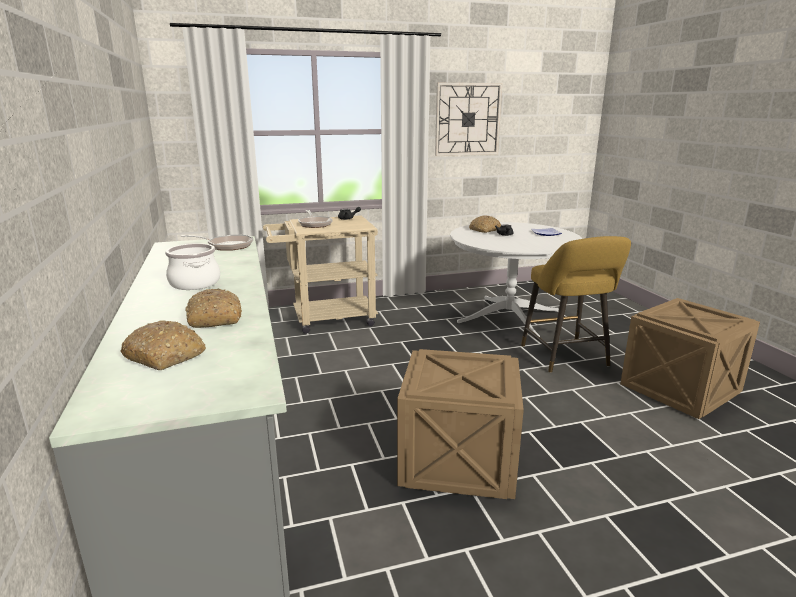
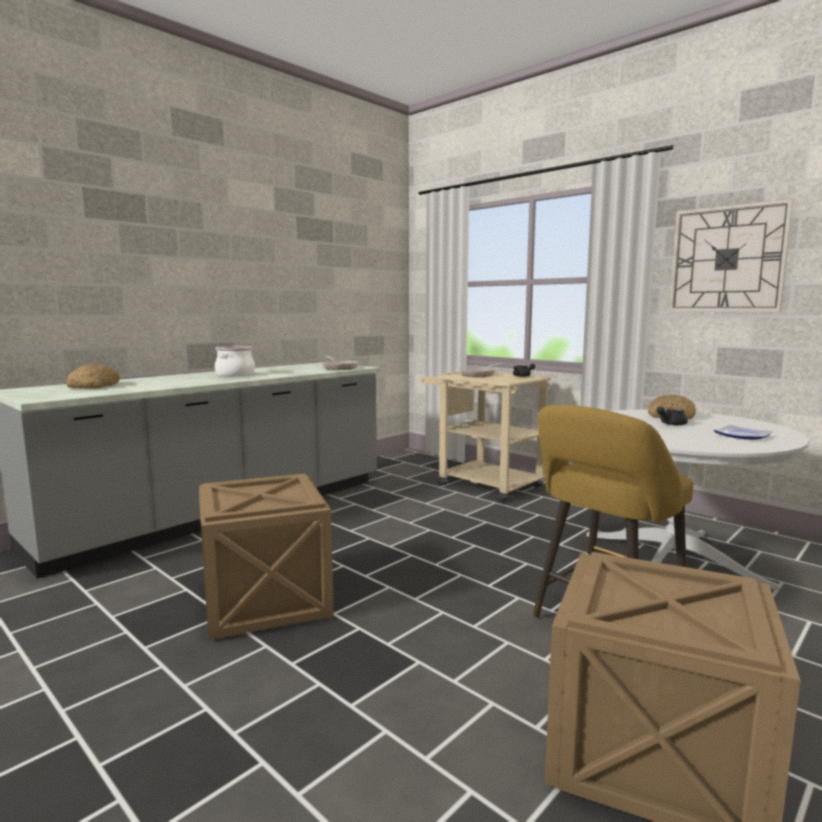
camera: 60 degrees right, 10 degrees down
(214, 318) = (164, 383): bread -> none

